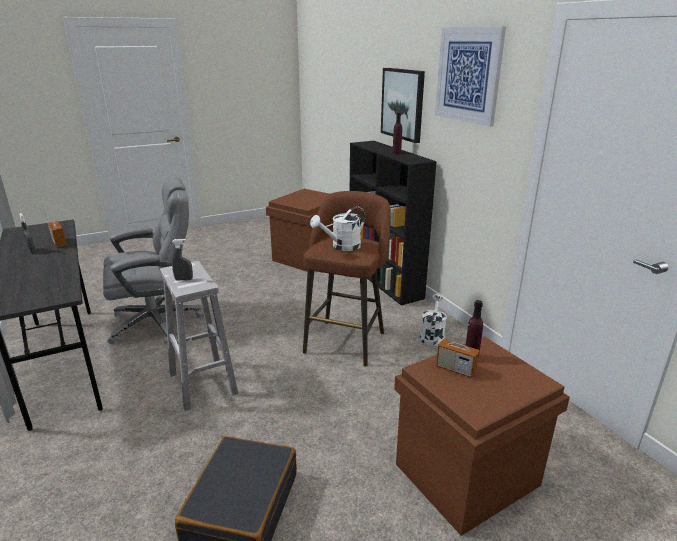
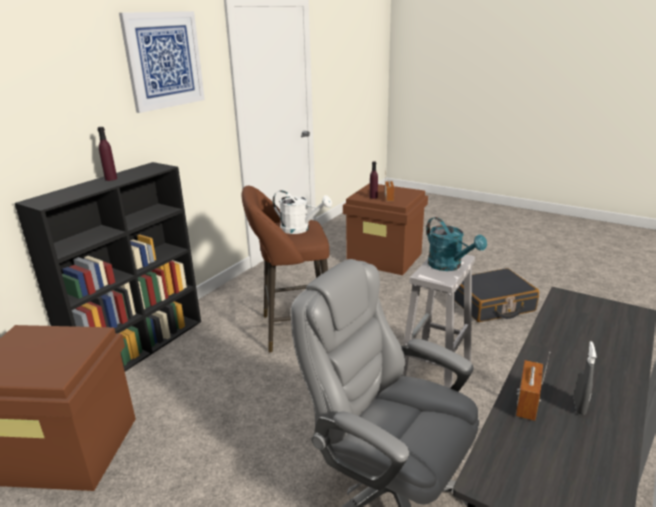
camera: 120 degrees left, 0 degrees up
(184, 279) = (449, 266): grey spray bottle -> turquoise watering can
(403, 104) = (68, 121): picture -> none
(432, 335) = (249, 294): white watering can -> none

